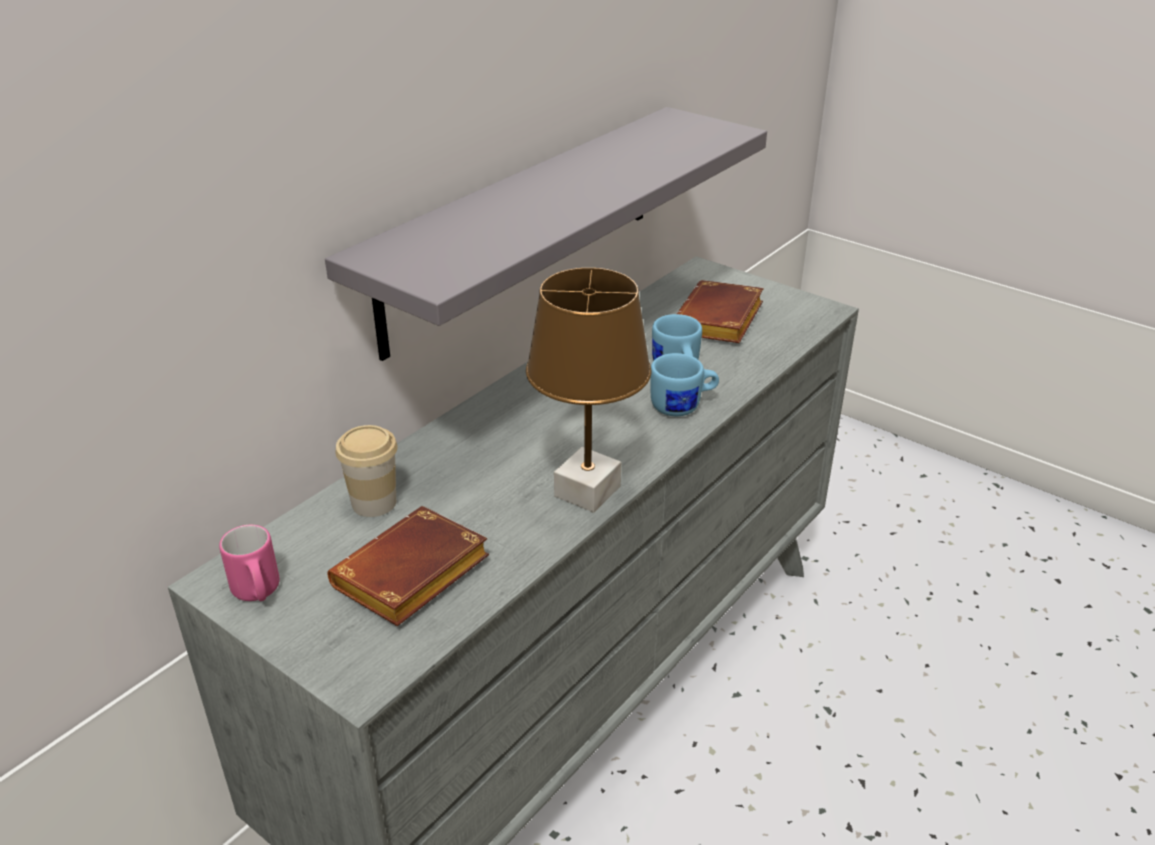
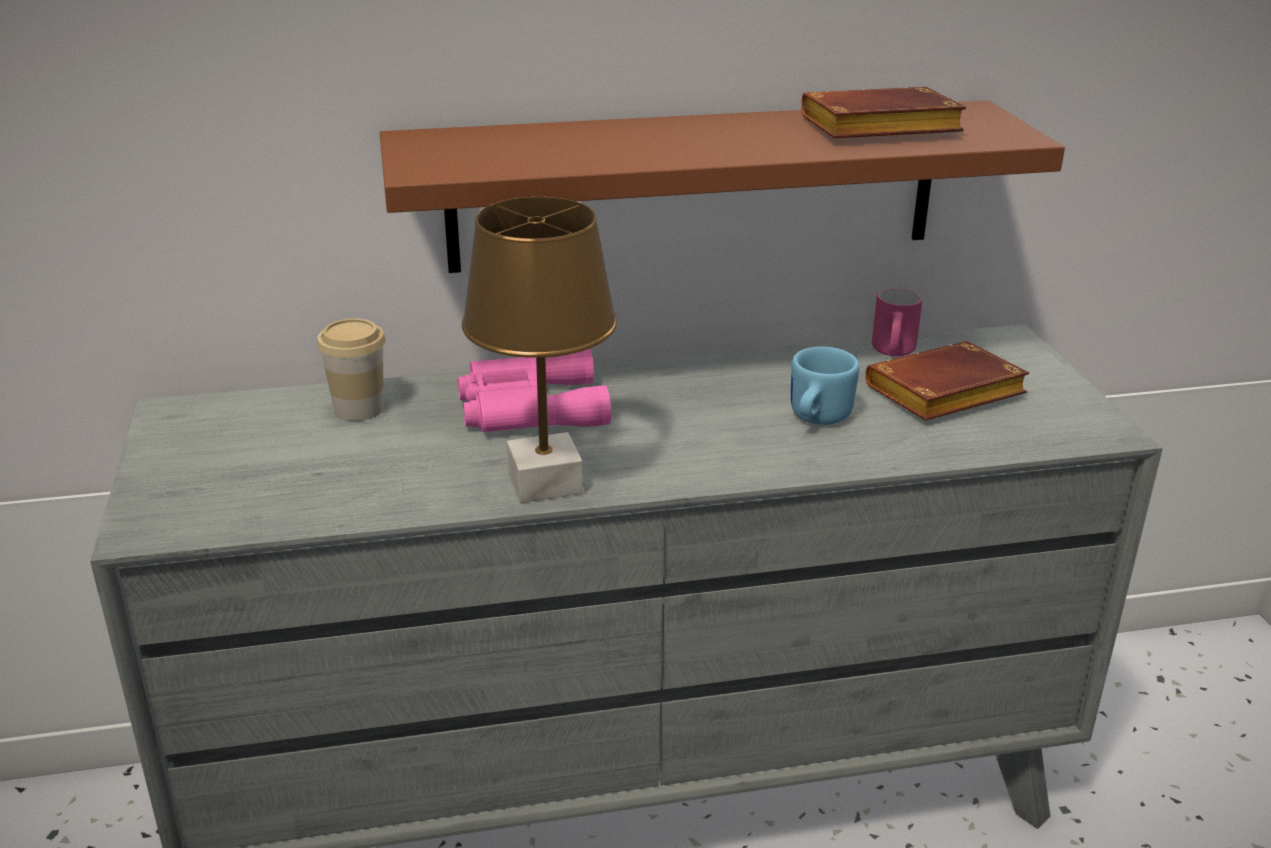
camera: 40 degrees right, 5 degrees down
(258, 593) = (180, 432): pink mug -> pink mug (893, 352)
(411, 578) = (293, 477): brown book -> brown book (877, 129)
(493, 443) = (527, 407): none -> pink binoculars
(524, 226) = (695, 186): grey shelf -> brown shelf
(683, 406) = (765, 454): blue mug -> none

